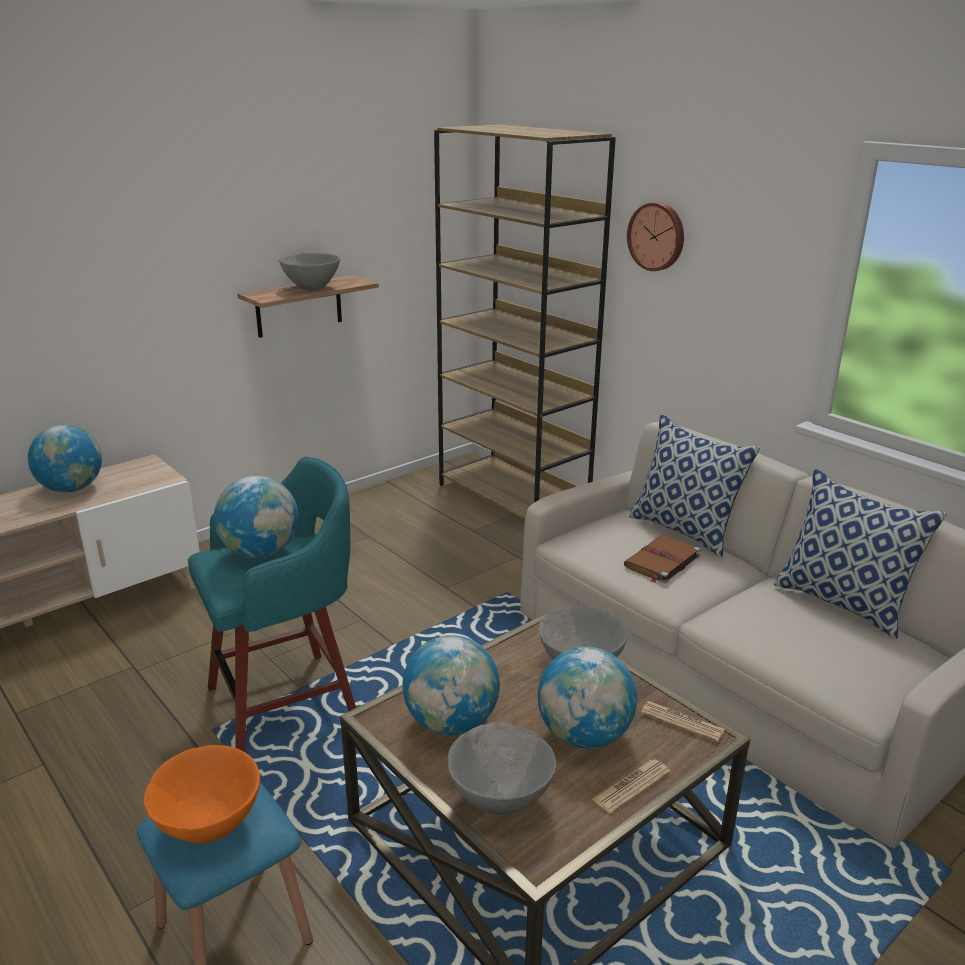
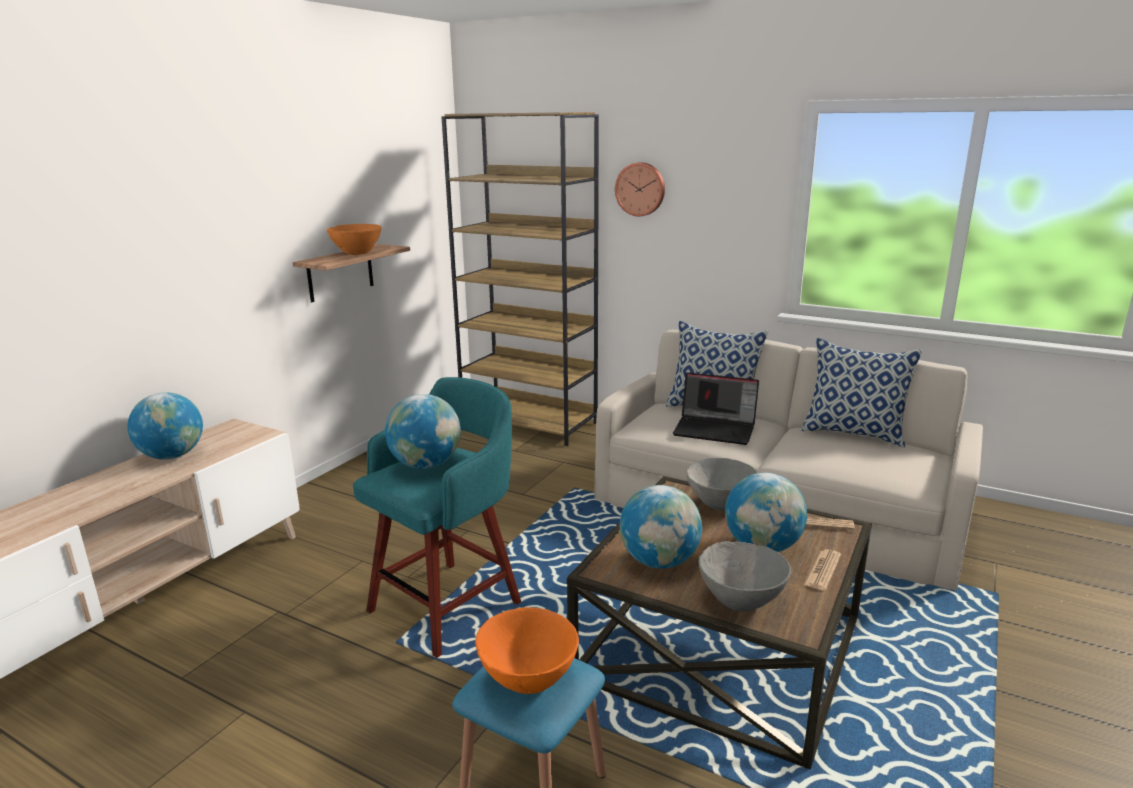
camera: 20 degrees left, 5 degrees down
(312, 288) = (357, 253): grey bowl -> orange bowl
(661, 562) = (716, 429): brown book -> laptop

